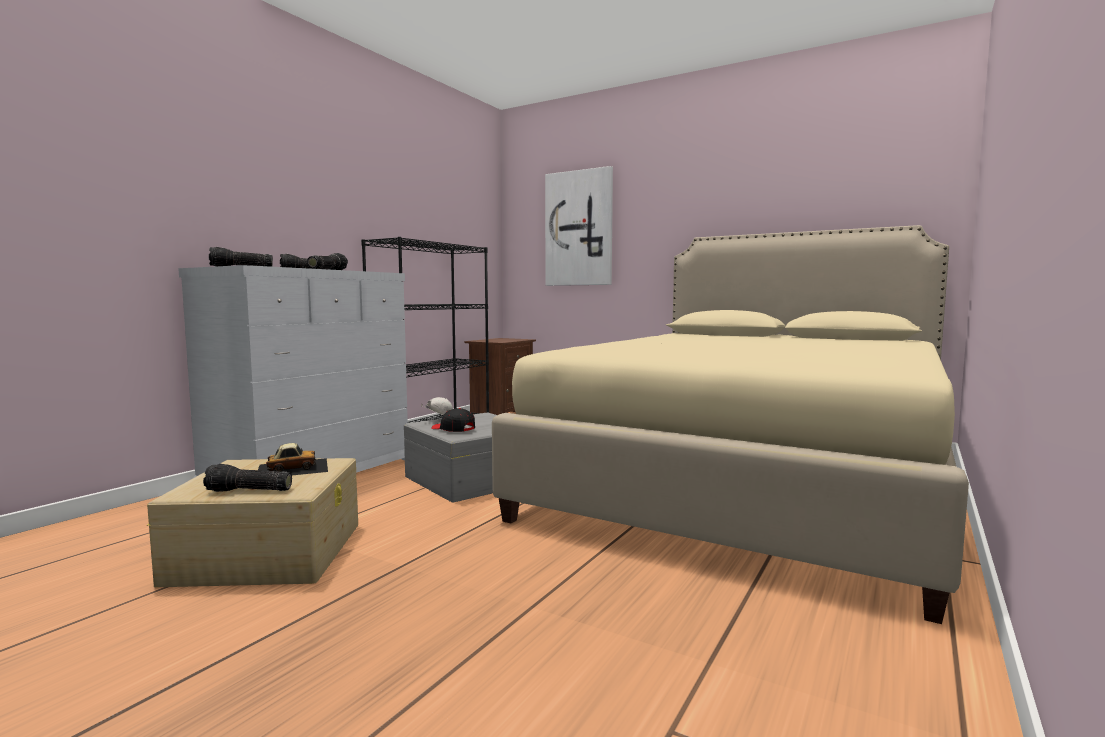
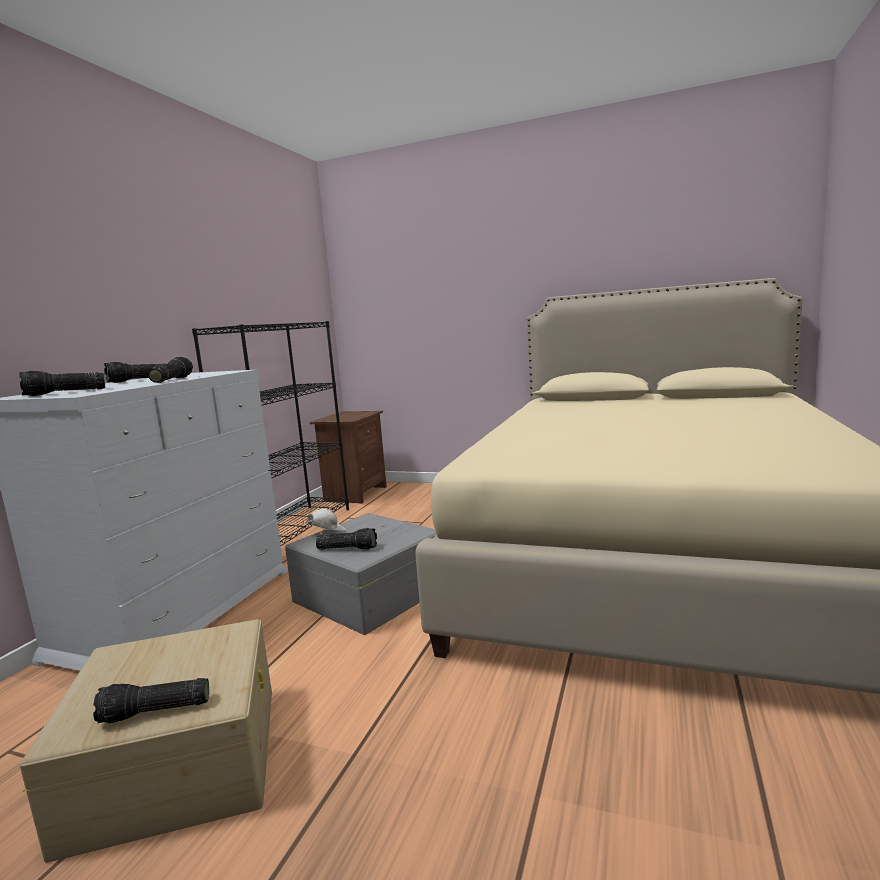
camera: 10 degrees left, 5 degrees up
(292, 468) = (191, 652): toy car -> none
(453, 429) = (348, 548): black cap -> flashlight
(579, 228) = (419, 291): picture -> none

